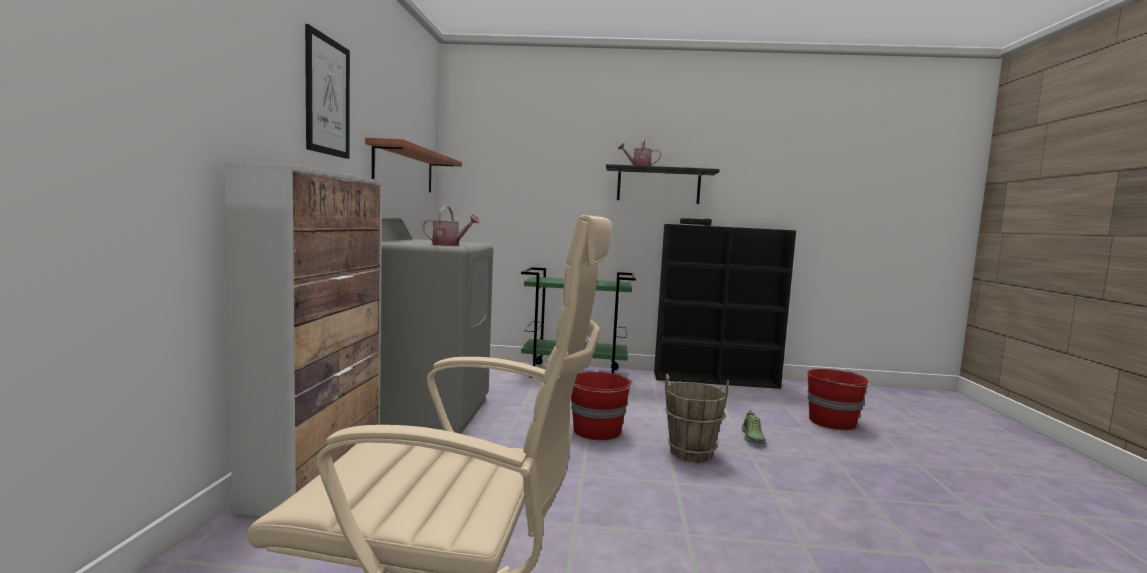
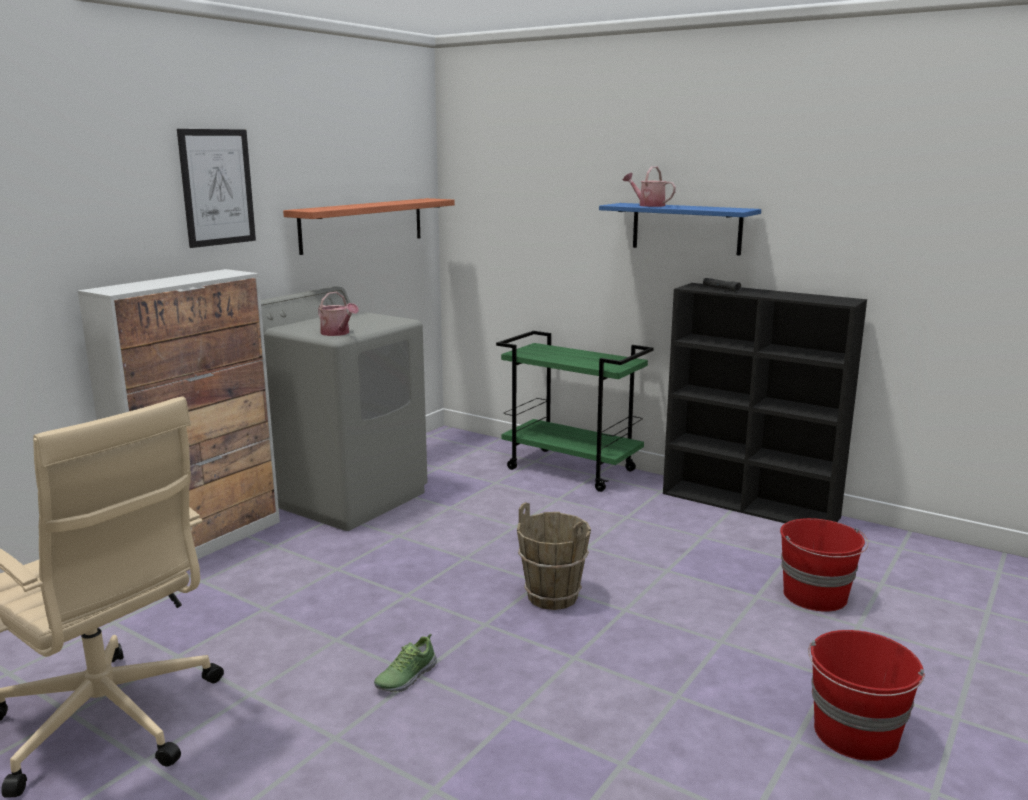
camera: 30 degrees right, 10 degrees up
(597, 431) = (489, 550): red bucket -> red bucket (856, 735)
(658, 185) = (686, 228): black shelf -> blue shelf
(752, 438) = (659, 594): shoe -> shoe (405, 677)

